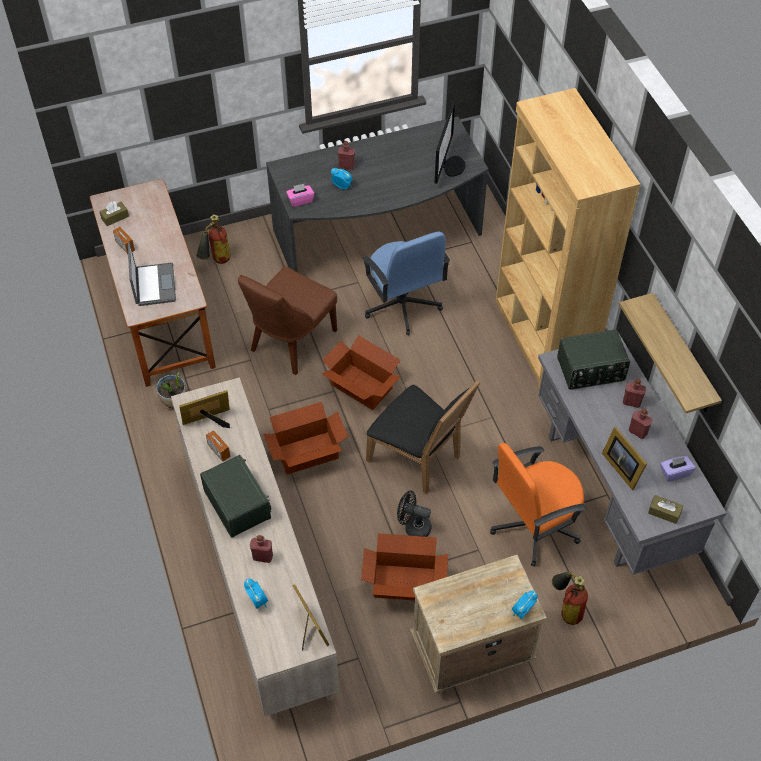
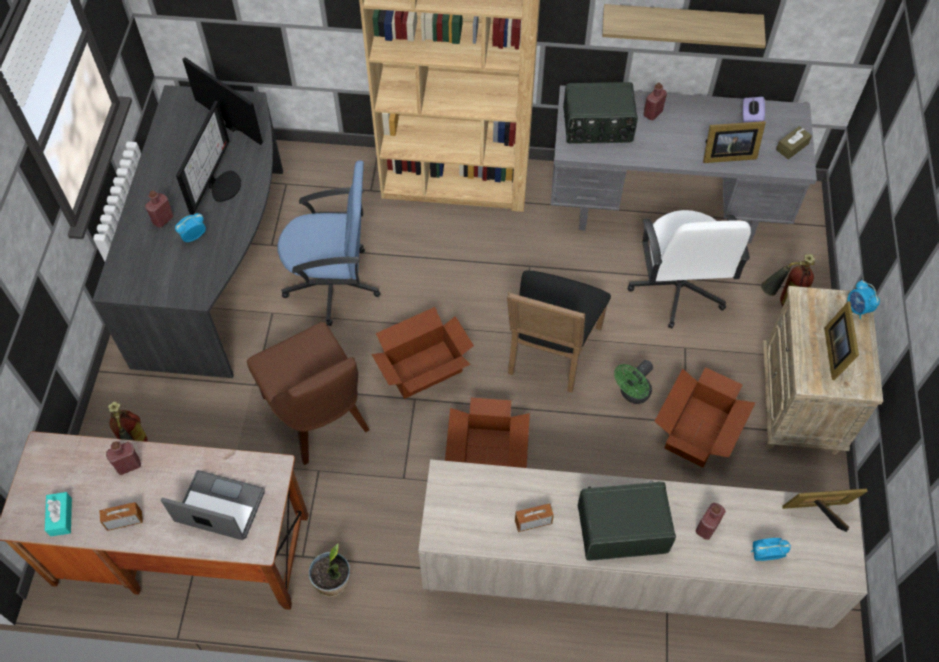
camera: 65 degrees left, 5 degrees up
(115, 217) = (61, 517): brown tissue box -> turquoise tissue box
(209, 421) = (481, 517): picture frame -> picture frame (837, 352)
(300, 200) = (185, 288): pink tissue box -> none
(392, 181) = (222, 185): none -> monitor
(413, 527) = (632, 394): black fan -> green fan
(419, 459) = (549, 353): black chair -> black chair turned 135 degrees clockwise
(533, 526) = (677, 289): orange office chair -> white office chair
(591, 370) = (597, 127): radio -> radio turned 75 degrees clockwise
(637, 432) = (690, 124): red bottle -> red bottle (128, 465)

